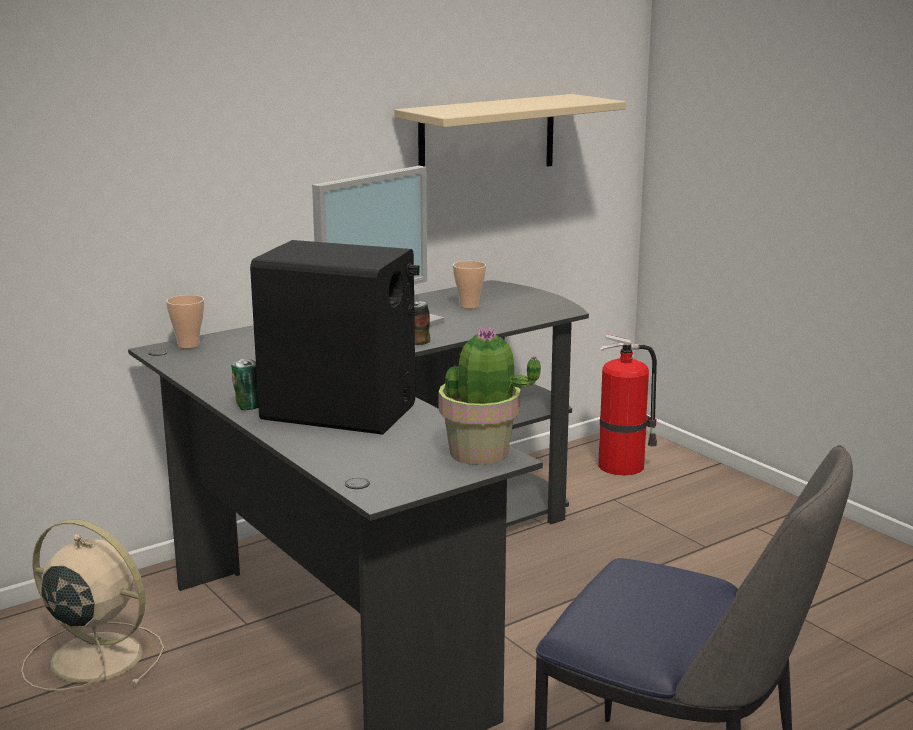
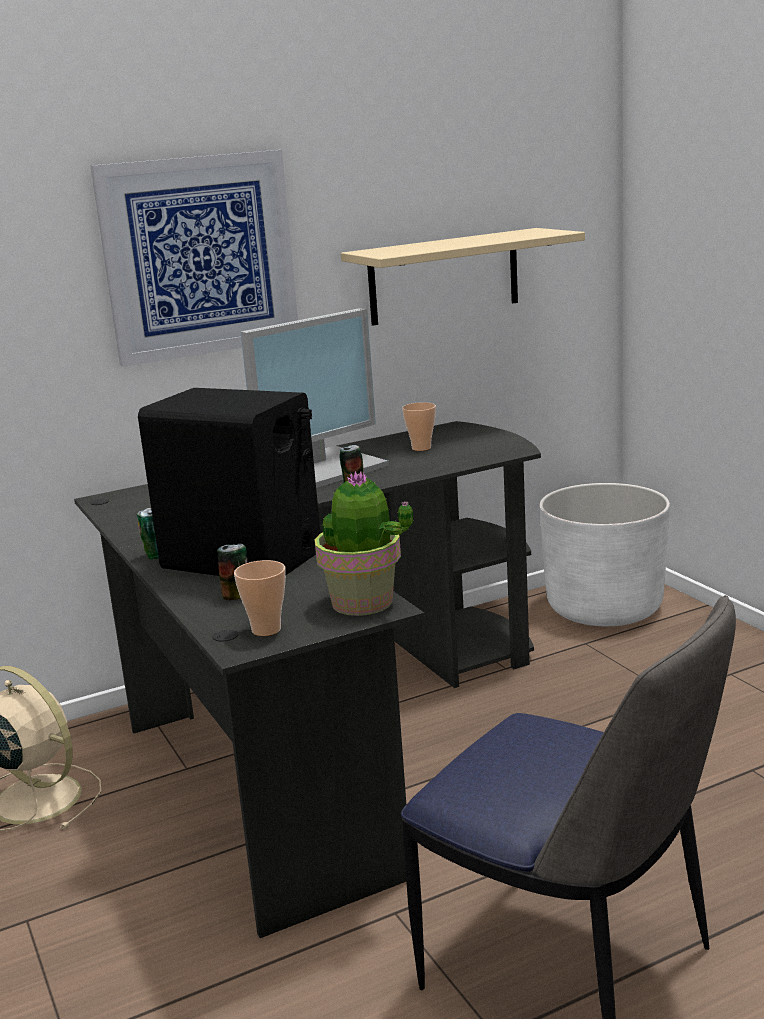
camera: 10 degrees right, 0 degrees up
(188, 345) = (130, 494): cup -> cup (266, 630)
(262, 107) = (199, 256): none -> picture
(350, 446) = (236, 596): none -> can
(623, 466) = (604, 608): fire extinguisher -> white planter

